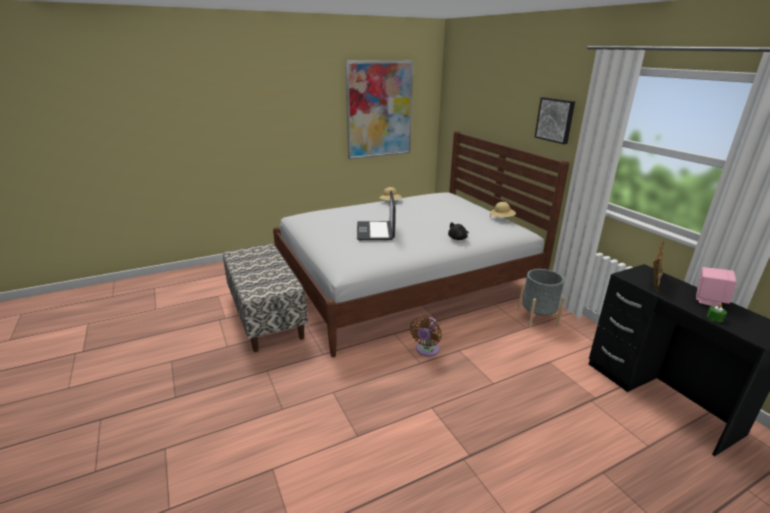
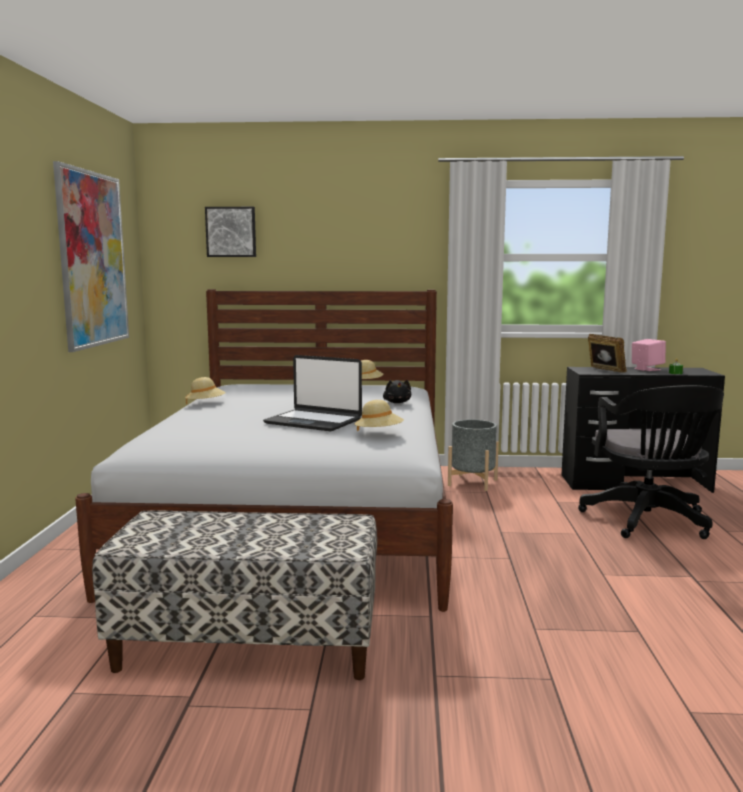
camera: 60 degrees left, 15 degrees down
(368, 251) = (379, 434): none -> beige hat
(426, 350) = (486, 548): brown fan -> none
(555, 120) = (395, 247): picture -> picture (231, 232)
(564, 418) = (649, 522): none -> black office chair

